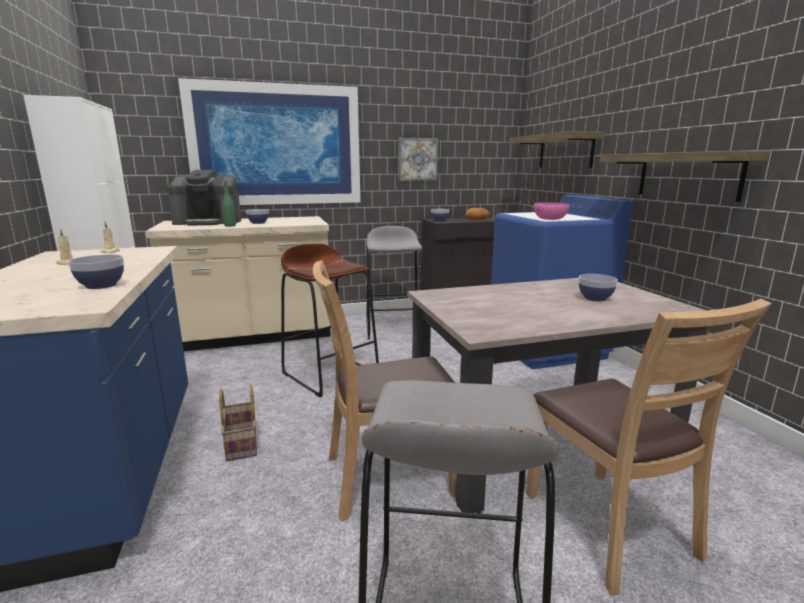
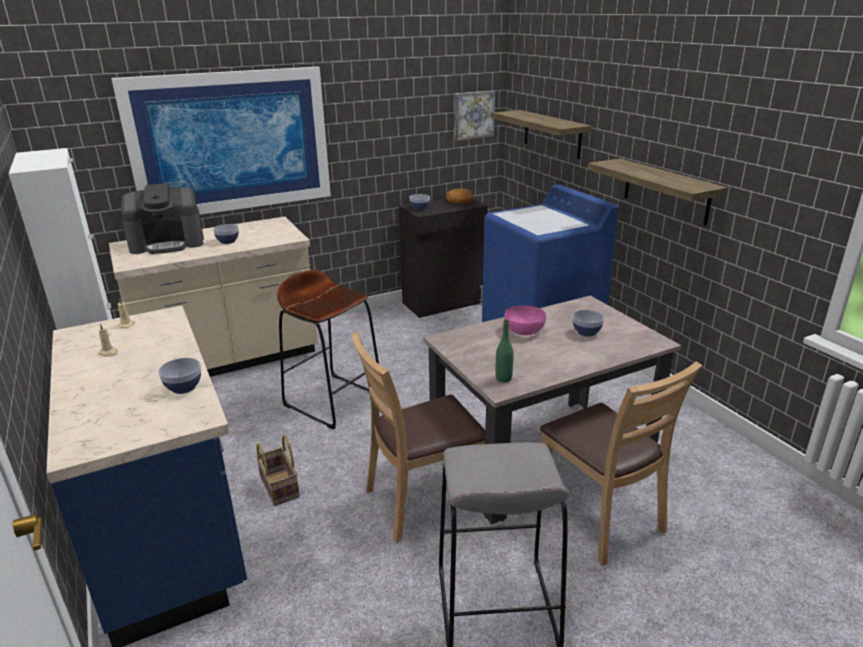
camera: 10 degrees left, 10 degrees up
(230, 226) = (201, 252): green bottle -> green bottle (503, 378)
(394, 328) = (381, 334): grey stool -> none
(417, 159) = (389, 140): picture -> picture (473, 115)
(550, 219) = (541, 228): pink bowl -> pink bowl (524, 330)

